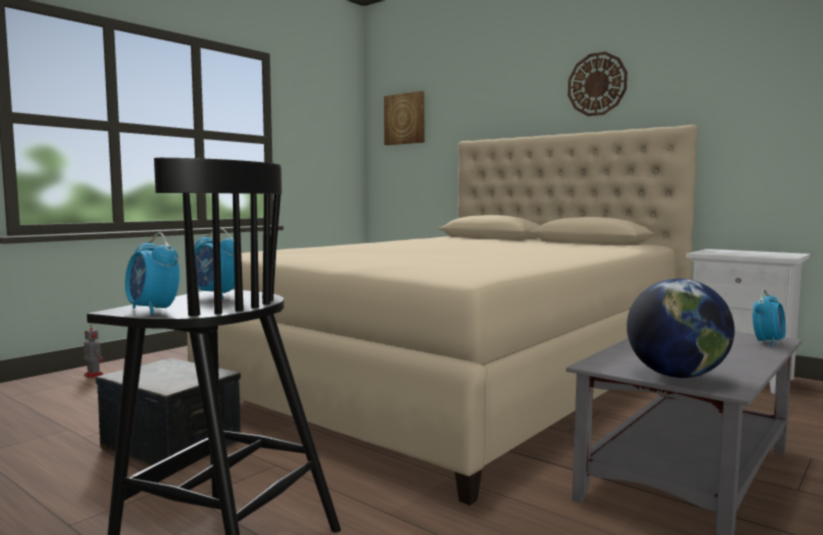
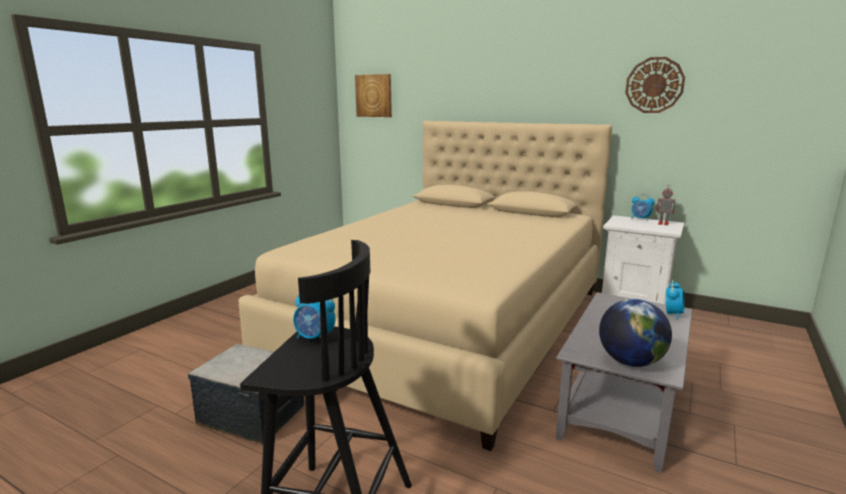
camera: 10 degrees left, 10 degrees up
(93, 375) = (148, 341): toy robot -> toy robot (662, 223)
(153, 310) = (289, 374): alarm clock -> alarm clock (640, 219)
(597, 84) = (535, 83): wall clock -> wall clock (654, 85)

